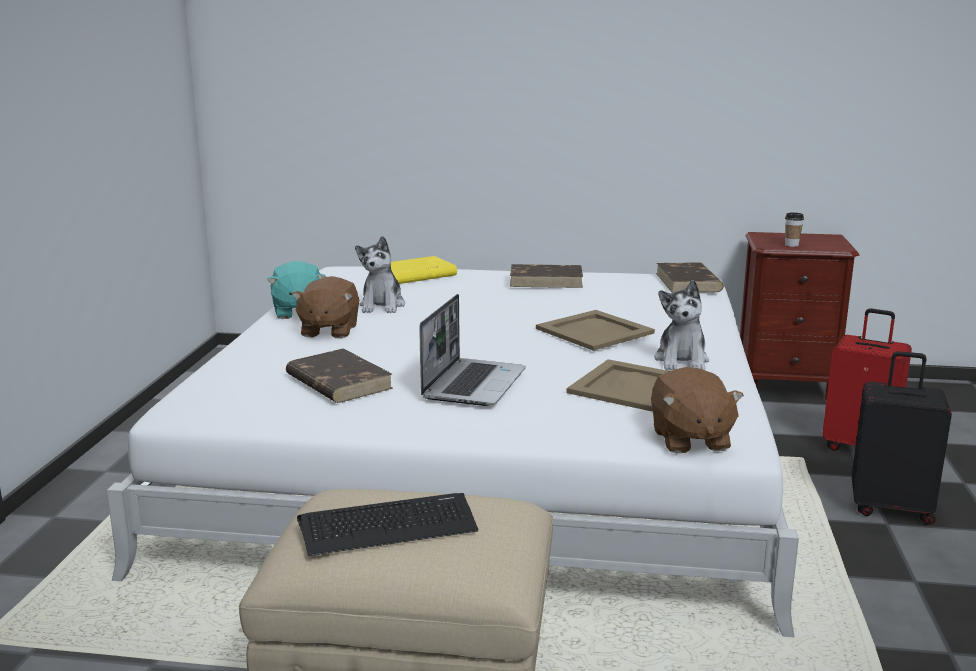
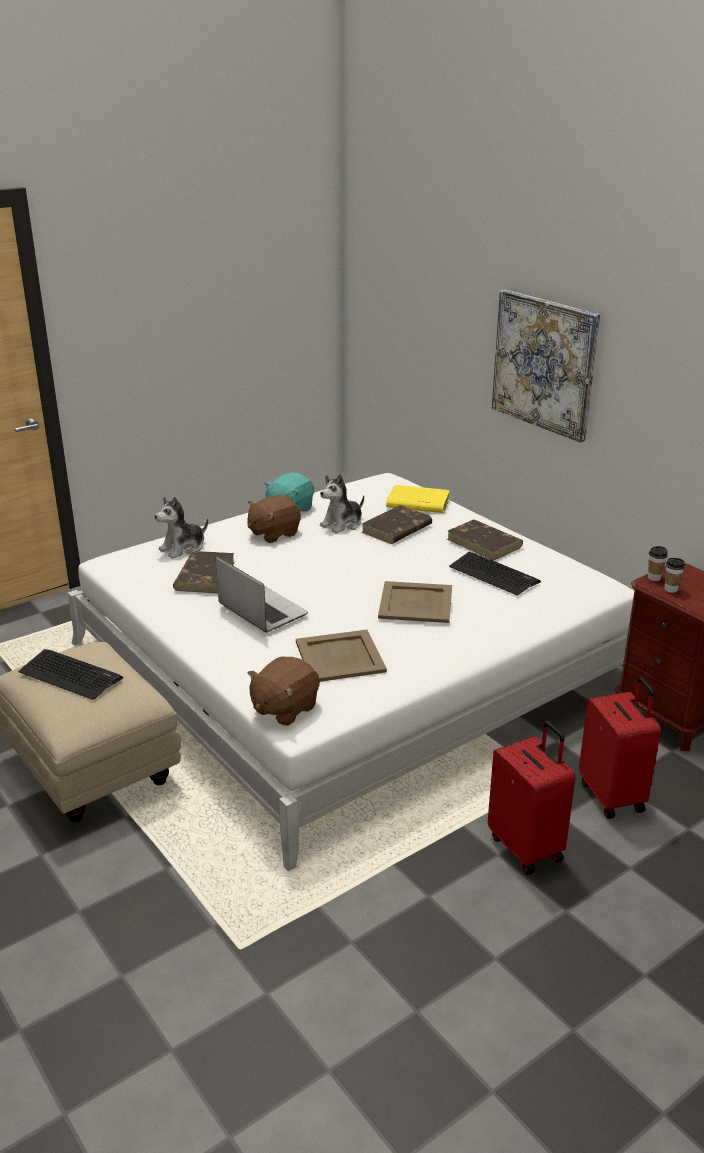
camera: 45 degrees right, 10 degrees up
(473, 384) = (261, 610): laptop -> laptop turned 105 degrees counterclockwise
(546, 77) = (544, 364): none -> picture
(607, 294) = (493, 574): none -> keyboard
(682, 360) = (418, 653): plush toy -> plush toy (183, 548)
(688, 282) = (585, 588): brown book -> brown book (396, 529)
(765, 243) = (654, 578): none -> cup
(891, 507) = (527, 847): black suitcase -> red suitcase

